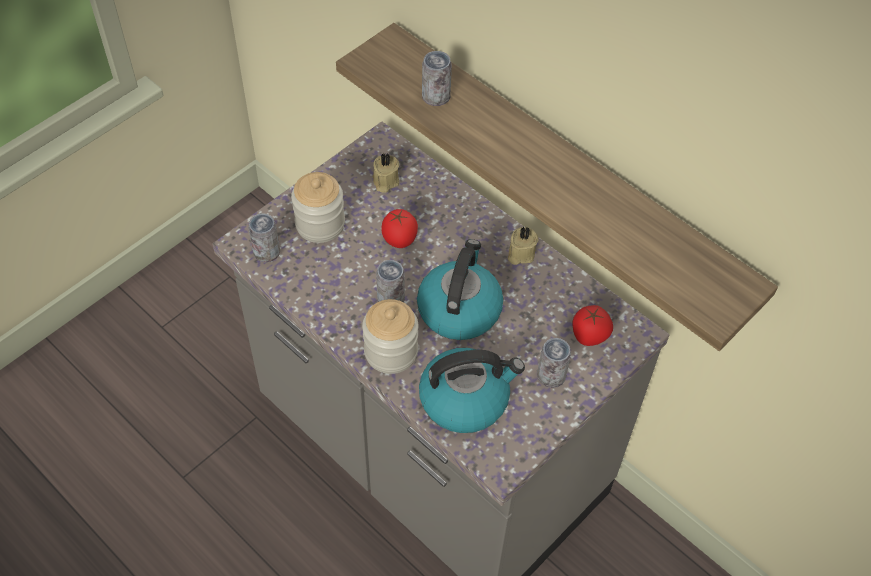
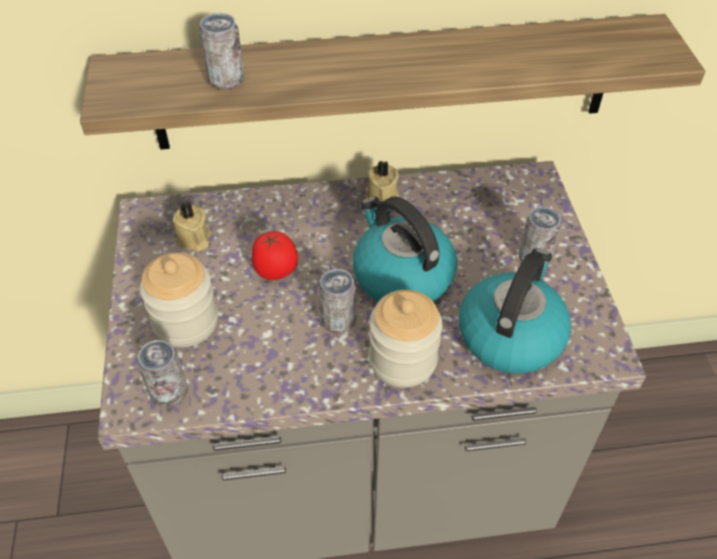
camera: 50 degrees left, 5 degrees down
(589, 336) = (513, 208): tomato -> none

